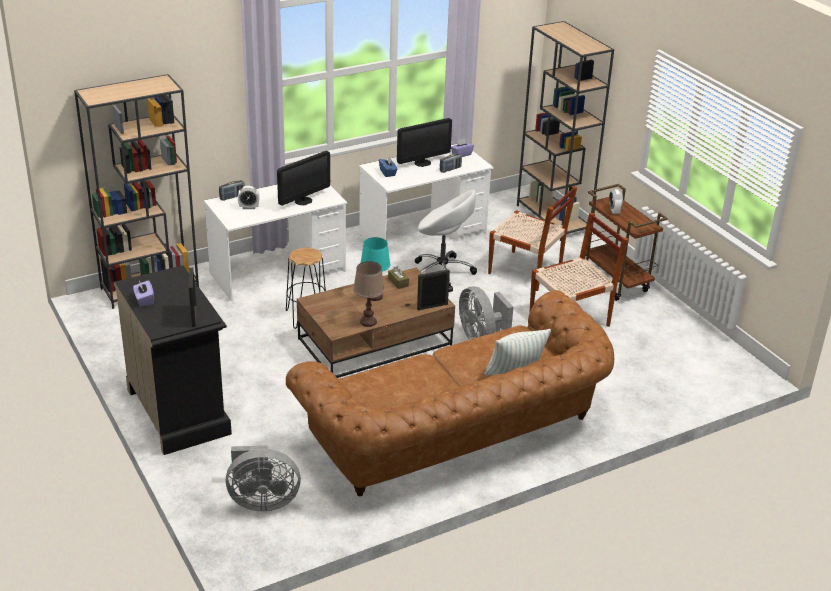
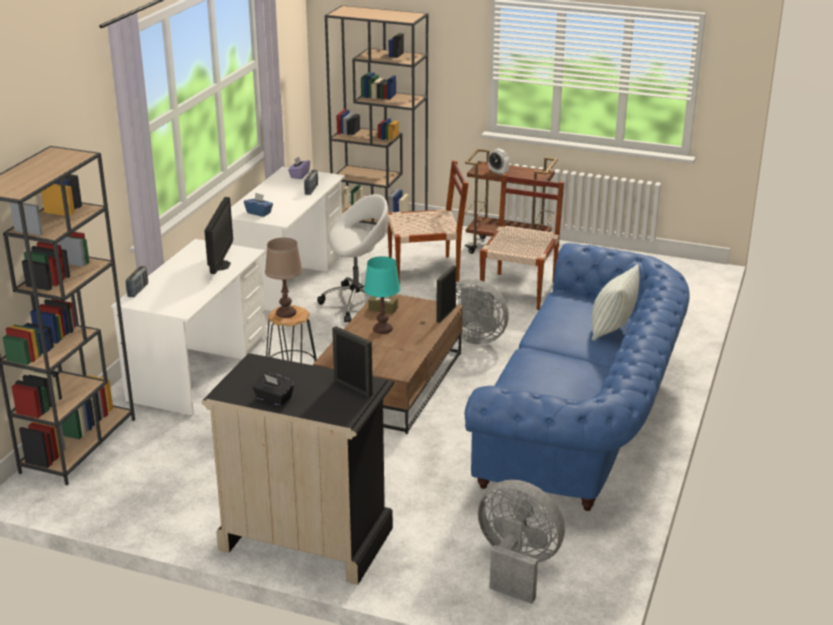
camera: 40 degrees left, 5 degrees down
(144, 300) = (273, 399): purple tissue box -> black tissue box
(249, 207) = (174, 292): alarm clock -> none
(262, 501) = (516, 566): grey fan -> grey fan turned 105 degrees counterclockwise
(368, 322) = (414, 351): brown table lamp -> brown table lamp (286, 313)
(422, 163) = (276, 194): monitor -> none
(459, 437) = (585, 420): brown sofa -> blue sofa

